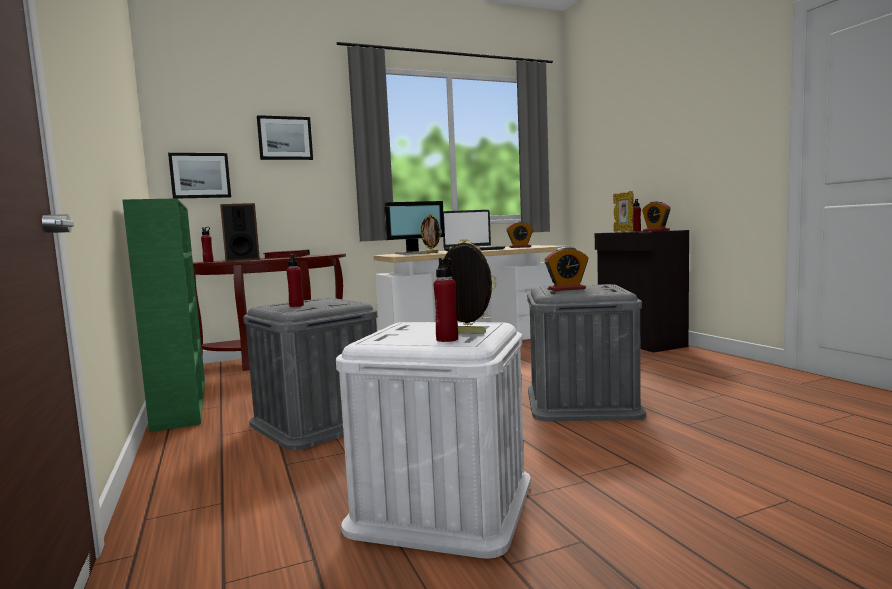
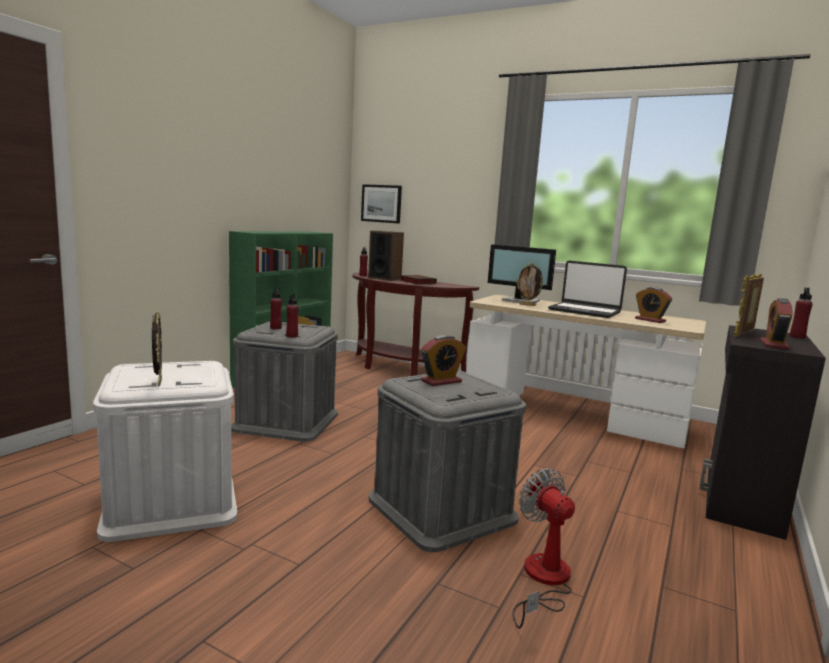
camera: 50 degrees right, 5 degrees up
(285, 138) = (447, 172): picture -> none
(447, 339) = (135, 381): red bottle -> red bottle (292, 336)
(567, 289) = (441, 381): alarm clock -> alarm clock turned 75 degrees counterclockwise
(701, 399) = (543, 580): none -> fan

